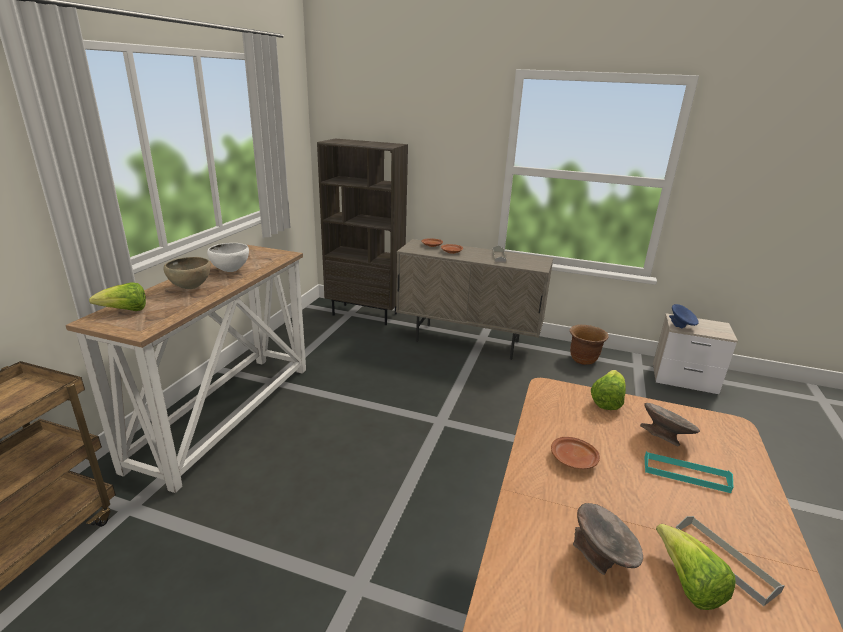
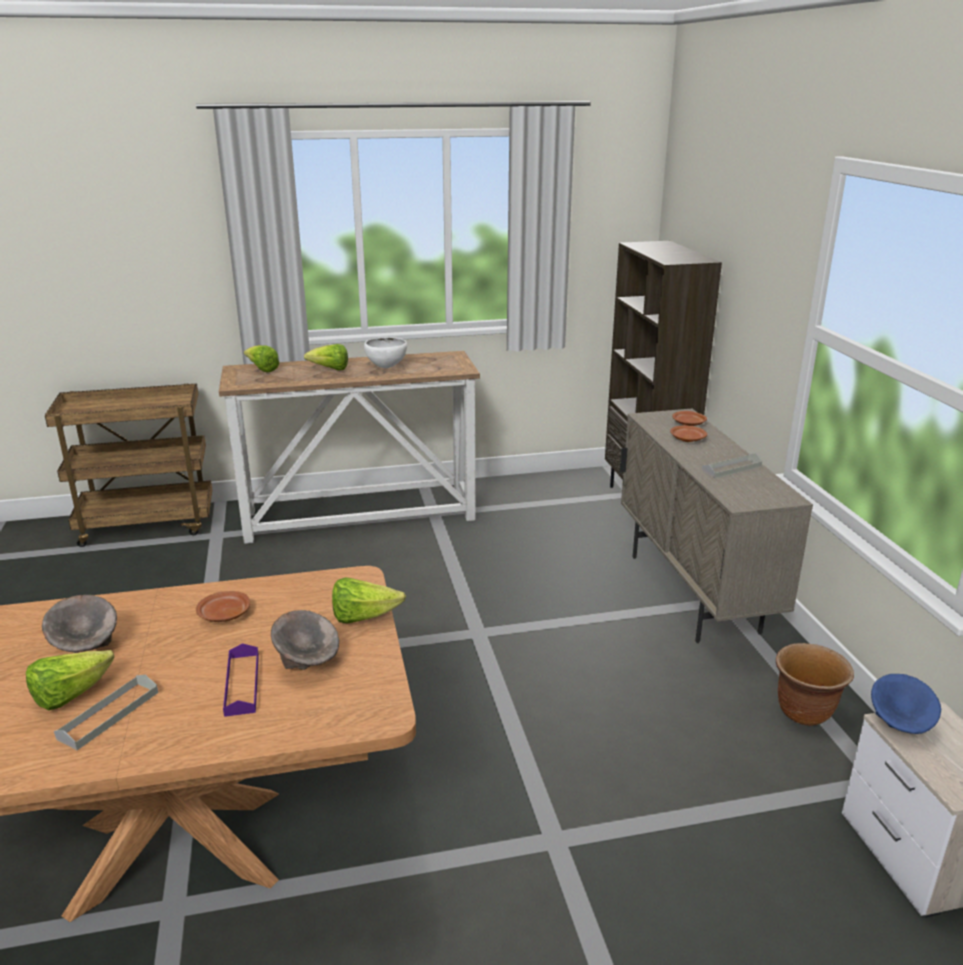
camera: 60 degrees right, 0 degrees up
(191, 288) = (330, 369): brown bowl -> lettuce
(685, 474) = (242, 684): turquoise tray -> purple tray

